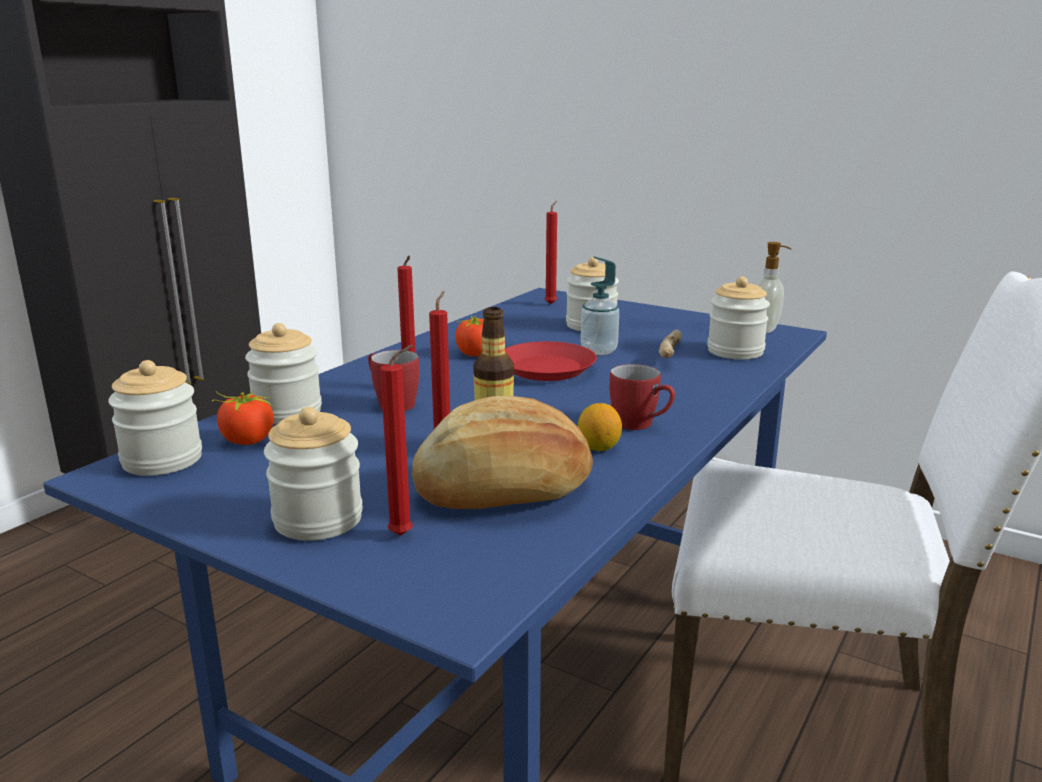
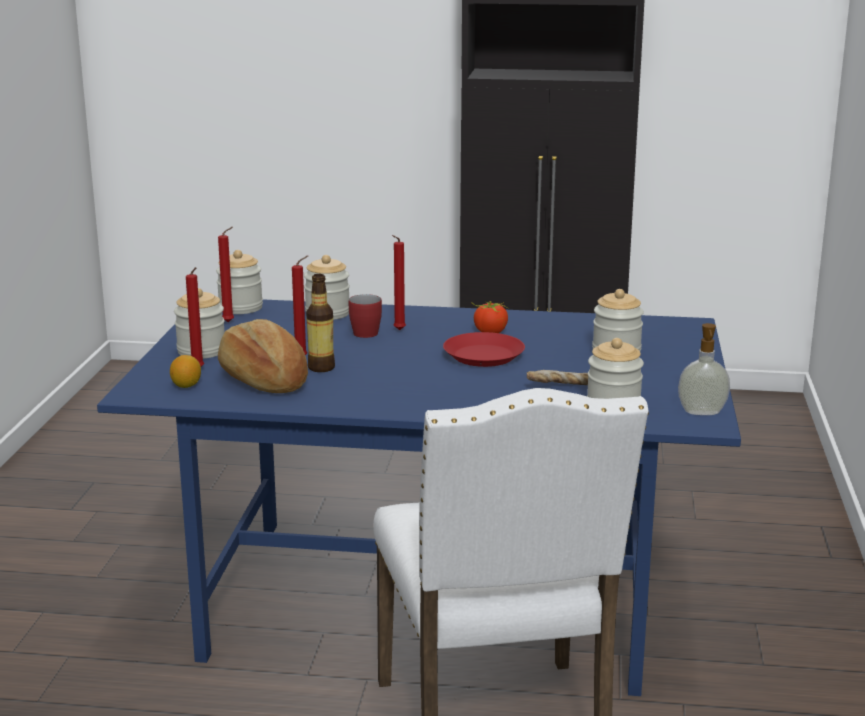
camera: 65 degrees right, 0 degrees up
(247, 441) = (279, 316): tomato -> none
(551, 304) = (663, 330): red candle -> red candle (230, 322)
(598, 447) = (349, 391): lemon -> lemon (186, 386)
(599, 351) = (549, 364): soap dispenser -> none
(641, 425) = (400, 397): red mug -> none

